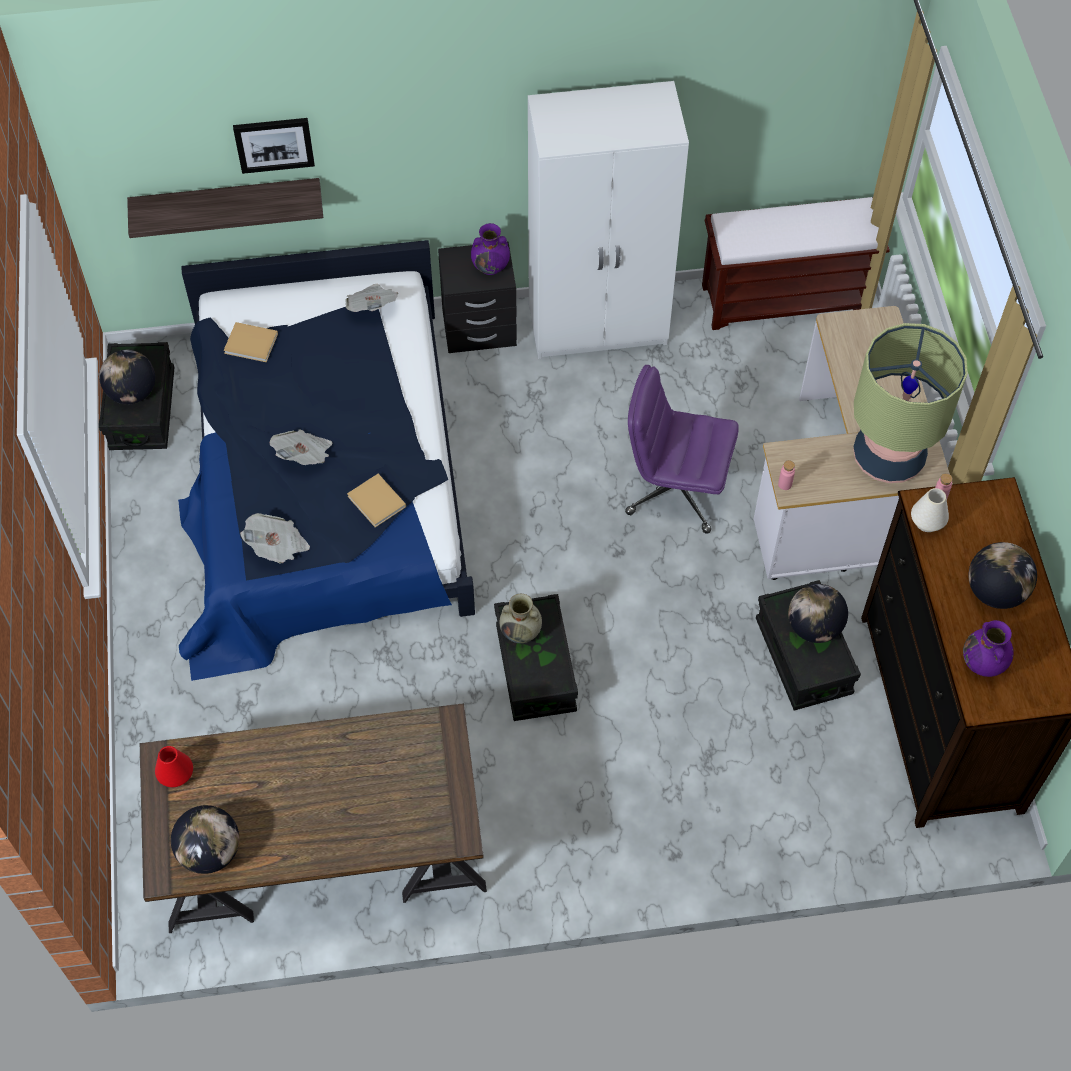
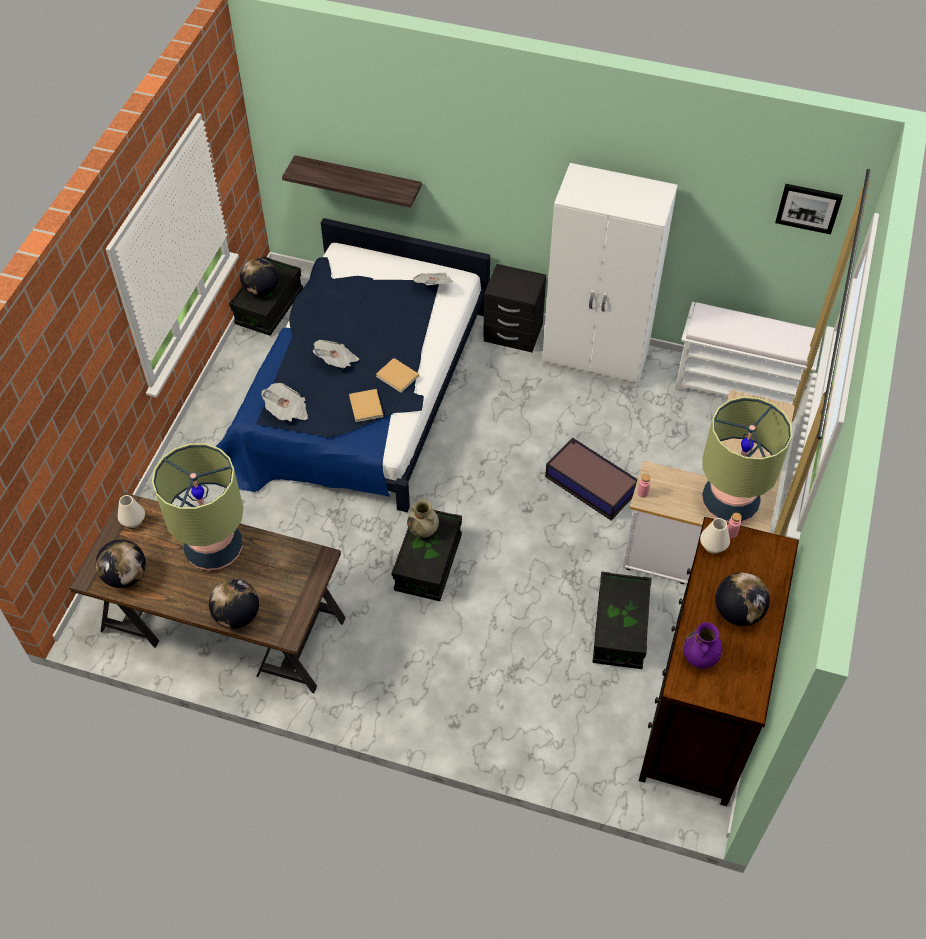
camera: 25 degrees right, 5 degrees down
(176, 775) = (133, 520): red vase -> white vase
(252, 344) = (344, 282): beige book -> beige book (398, 377)
(274, 144) = (394, 146): picture -> picture (808, 207)
(304, 768) = (214, 549): none -> table lamp
(491, 266) = (525, 286): purple vase -> none
(675, 490) = (590, 484): purple office chair -> storage box
(785, 298) = (739, 386): brown bench -> white bench
(814, 627) = (629, 607): globe -> globe (237, 616)

